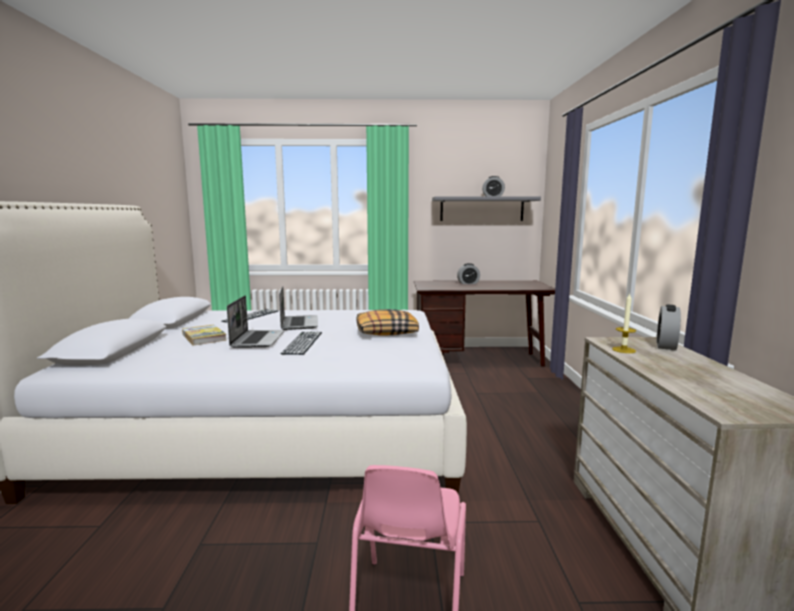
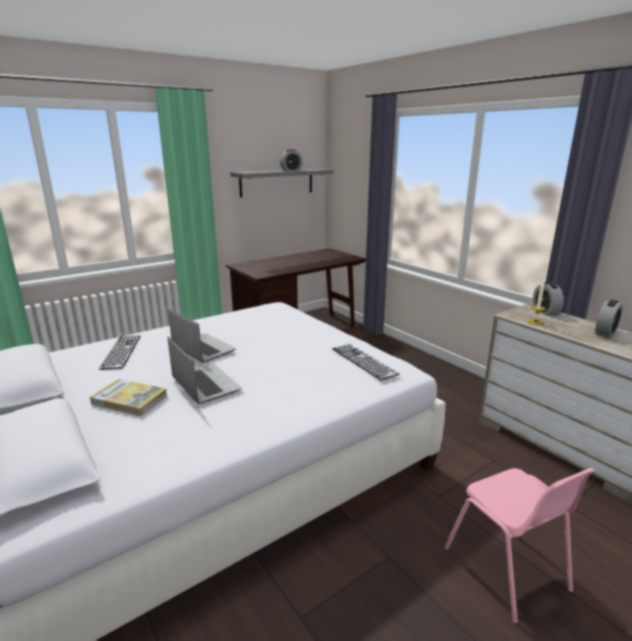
camera: 35 degrees left, 10 degrees up
(302, 342) = (260, 375): keyboard -> keyboard (363, 361)
(385, 331) = (305, 338): pillow -> none
(468, 283) = (283, 261): alarm clock -> alarm clock (605, 332)

